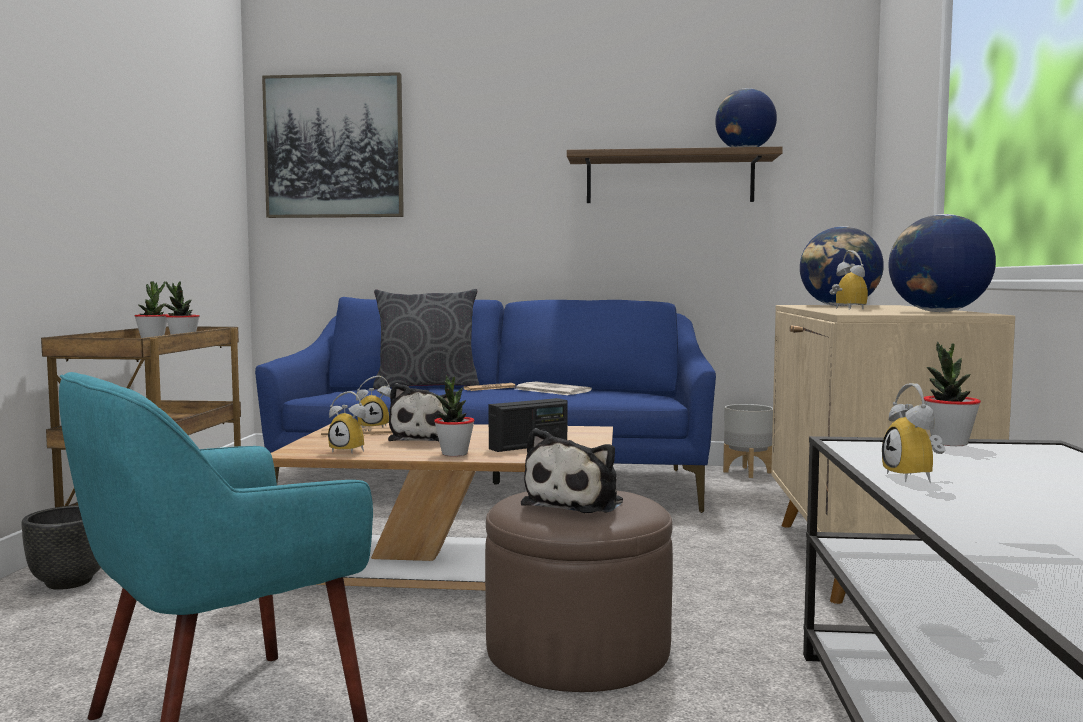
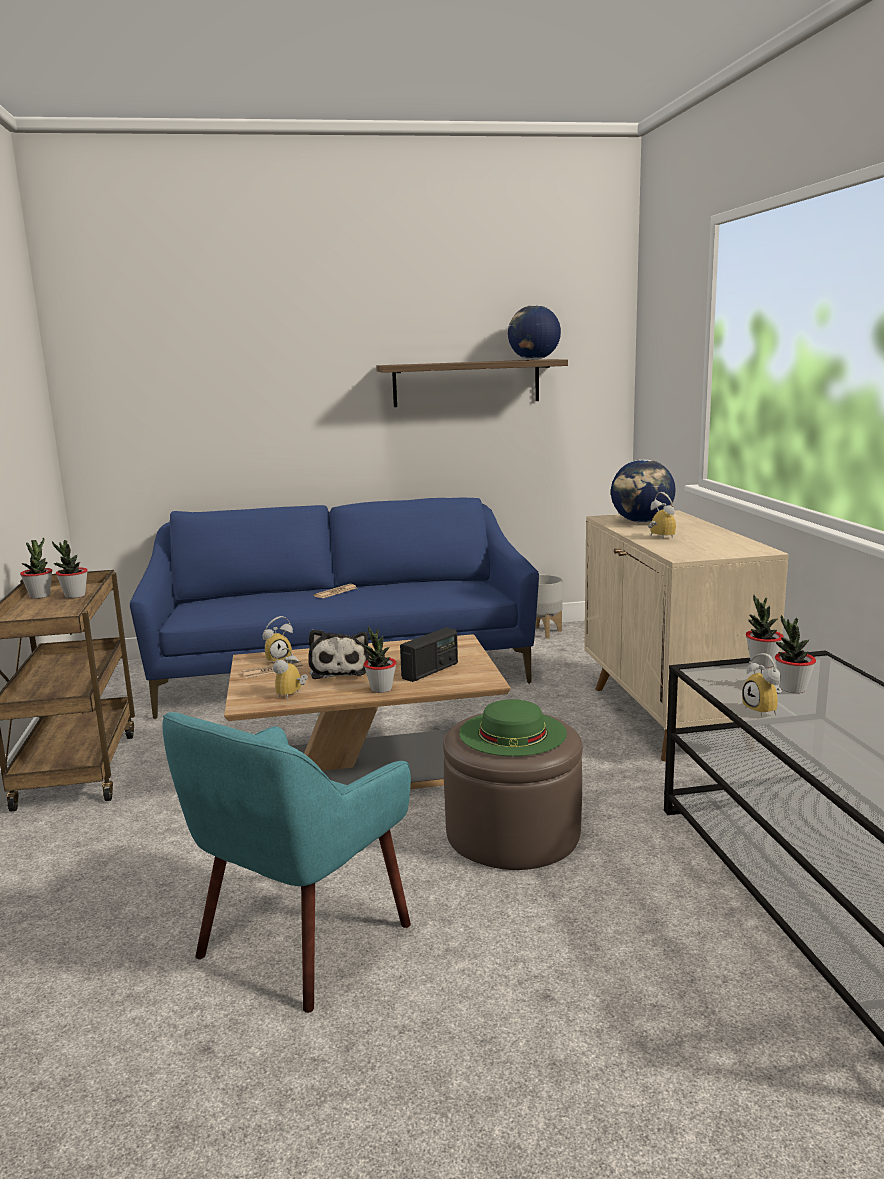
camera: 15 degrees left, 10 degrees up
(69, 582) = (49, 837): black planter -> none
(334, 147) = (142, 359): picture -> none
(351, 450) = (292, 695): alarm clock -> alarm clock turned 105 degrees clockwise
(426, 386) = (272, 592): grey pillow -> none
(551, 390) = (391, 590): newspaper -> none
(577, 503) = (512, 733): plush toy -> green hat
(938, 312) = (731, 545): globe -> none
(979, 465) = (792, 689): none -> potted plant

